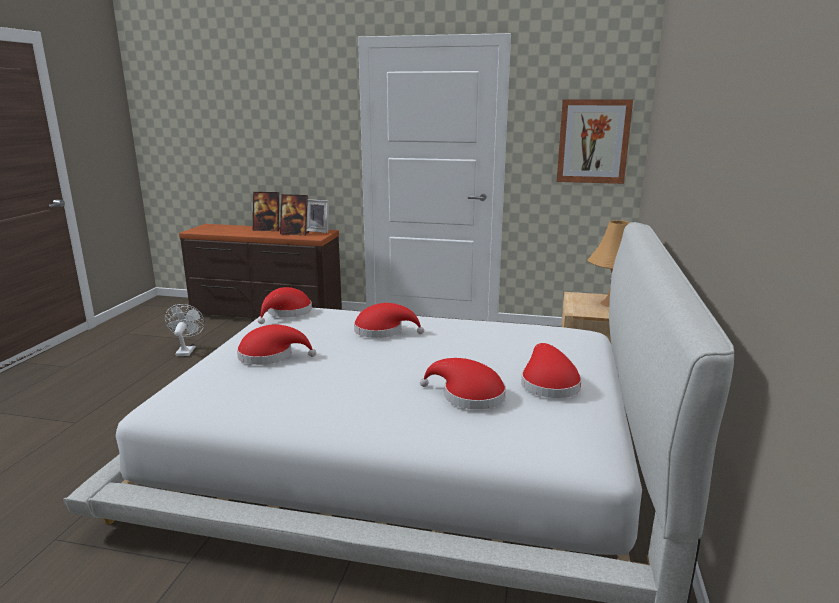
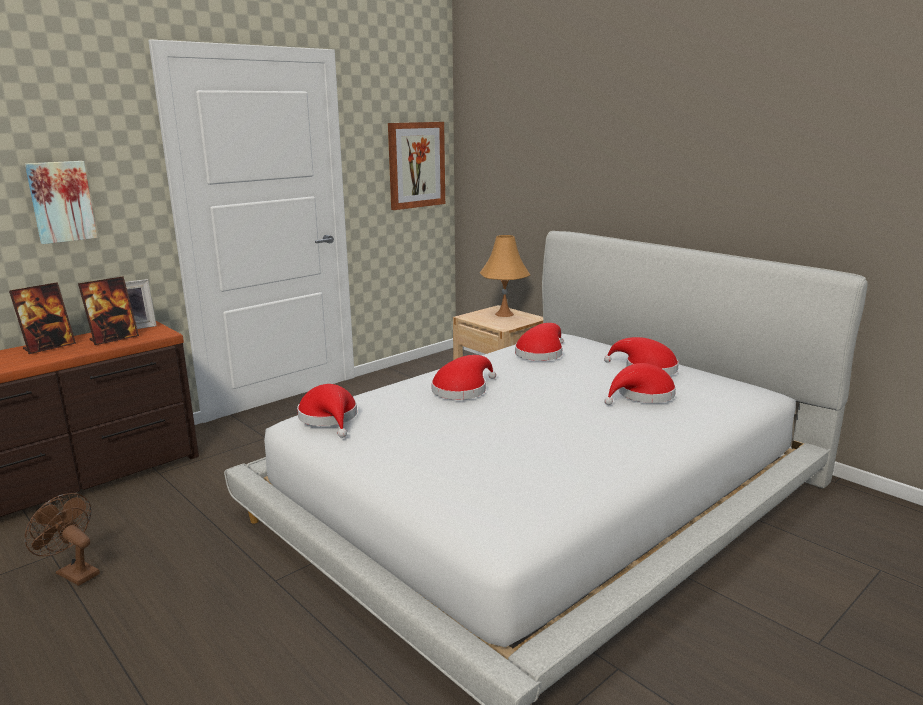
camera: 55 degrees left, 0 degrees up
(186, 350) = (73, 572): white fan -> brown fan
(270, 355) = (452, 449): red hat -> red hat (540, 353)
(295, 143) = (61, 201): none -> picture

